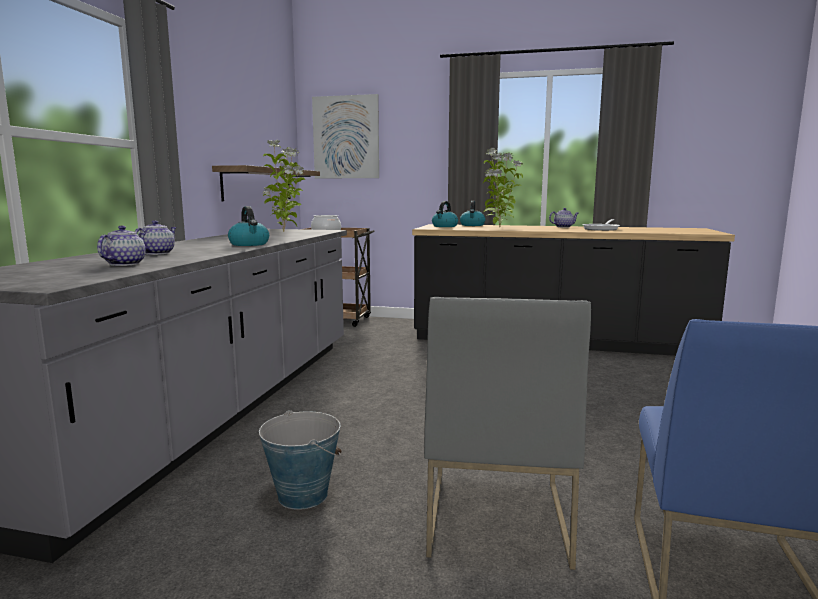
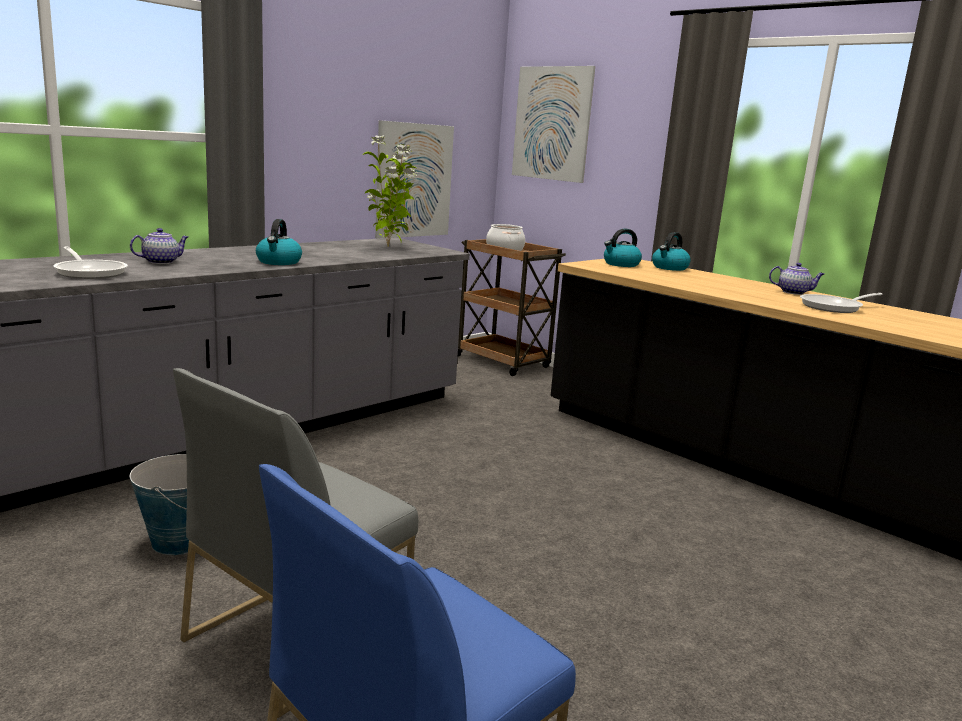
camera: 30 degrees right, 5 degrees up
(125, 264) = (90, 272): teapot -> frying pan
(258, 184) = (414, 180): shelf -> picture
(499, 227) = (685, 278): potted plant -> none

